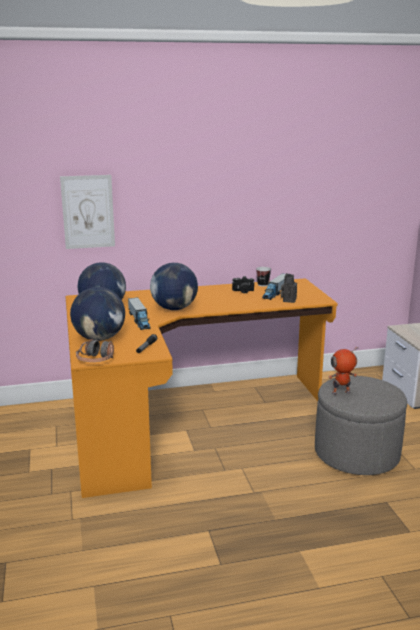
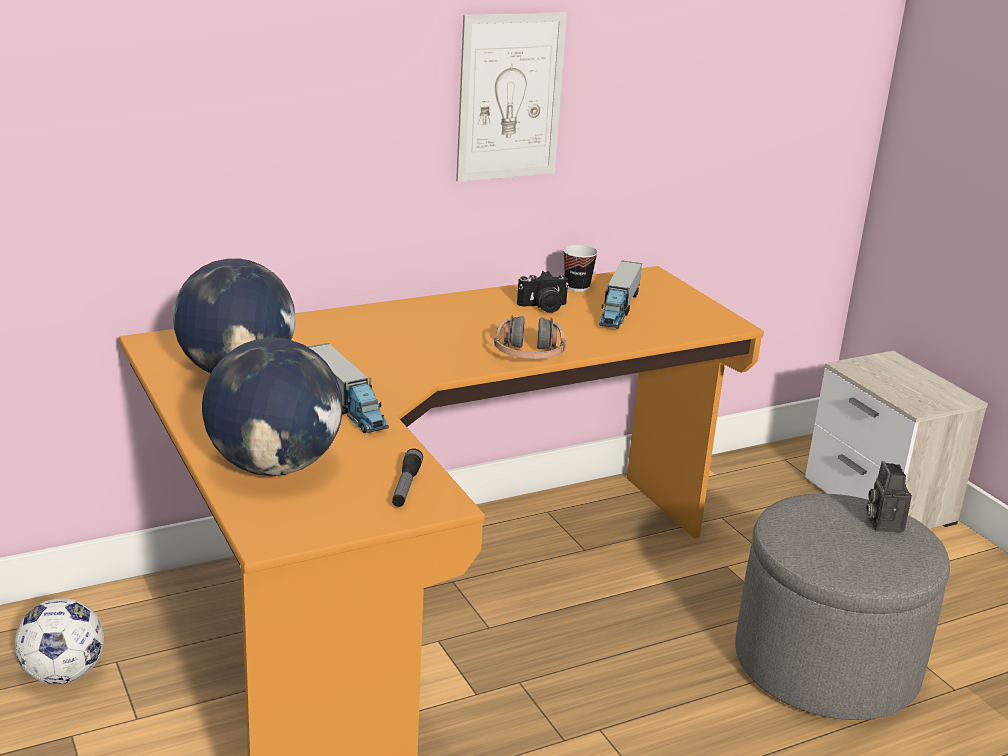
camera: 15 degrees left, 5 degrees up
(34, 429) = (64, 675): none -> football
(88, 212) = (175, 125): picture -> picture (510, 97)
(96, 360) = (299, 536): headphones -> headphones (528, 355)
(174, 308) = (412, 364): globe -> none
(288, 300) = (656, 327): camera -> camera (882, 523)
(341, 393) = (812, 544): toy robot -> none

